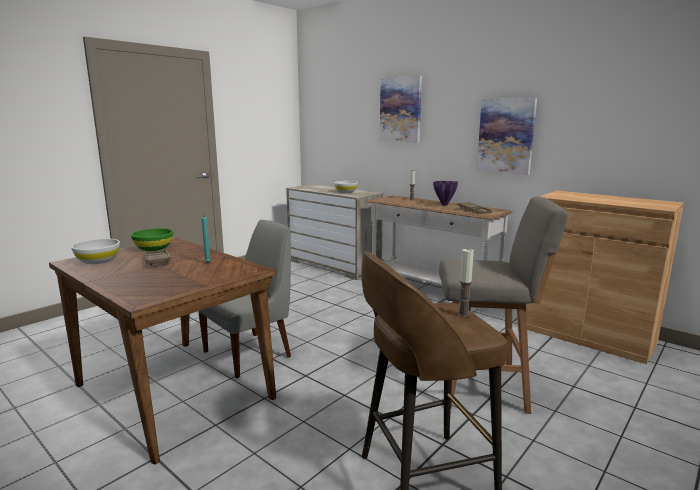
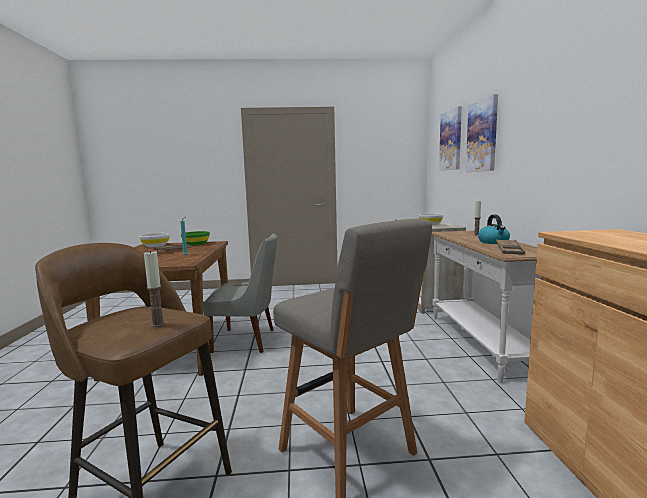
camera: 45 degrees right, 5 degrees down
(444, 205) = (493, 242): purple vase -> kettle
(506, 136) = (568, 153): picture -> picture (451, 140)

